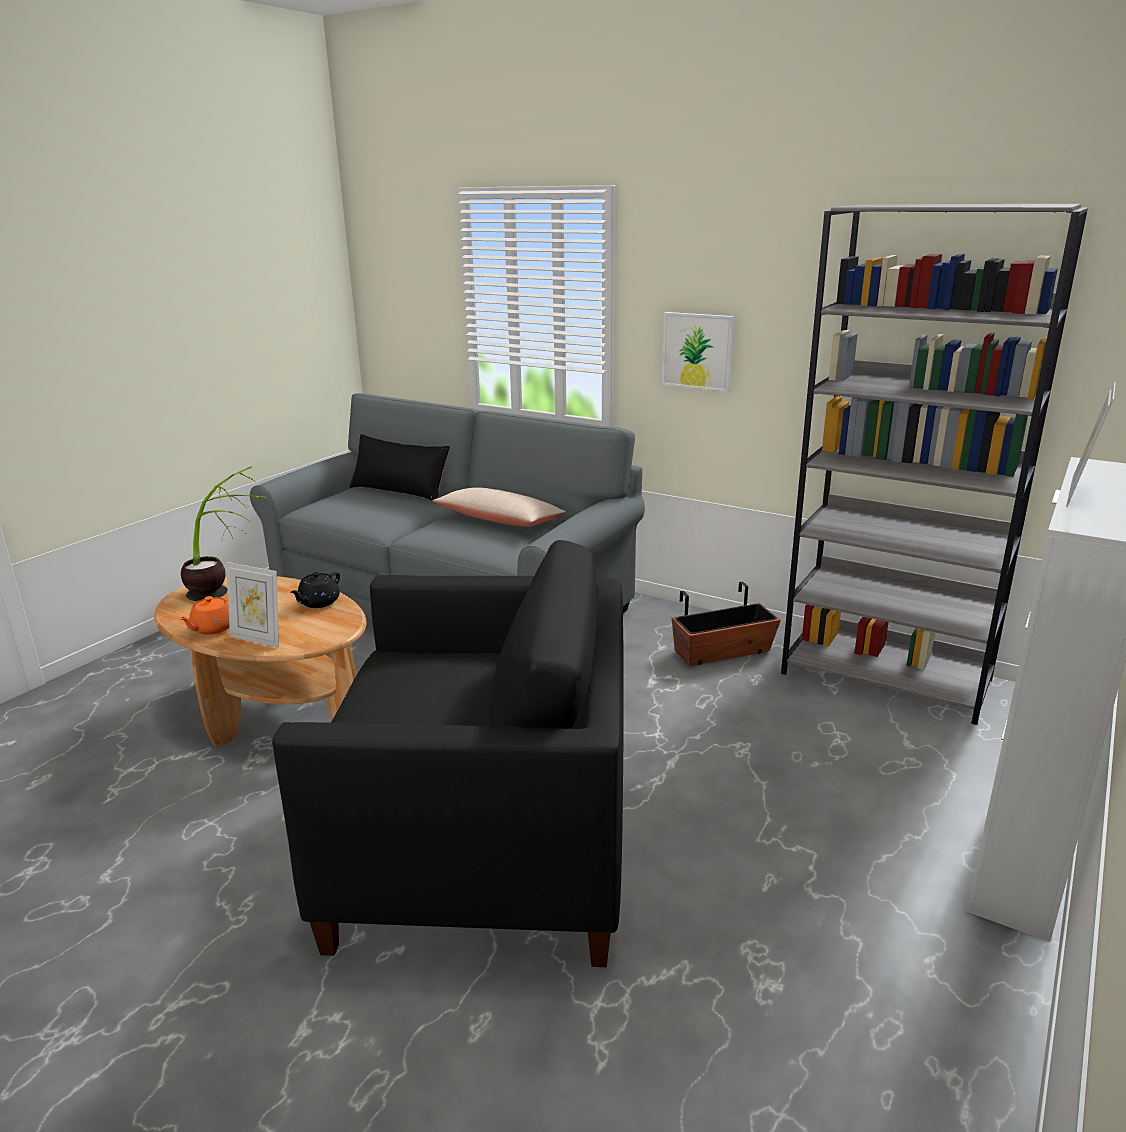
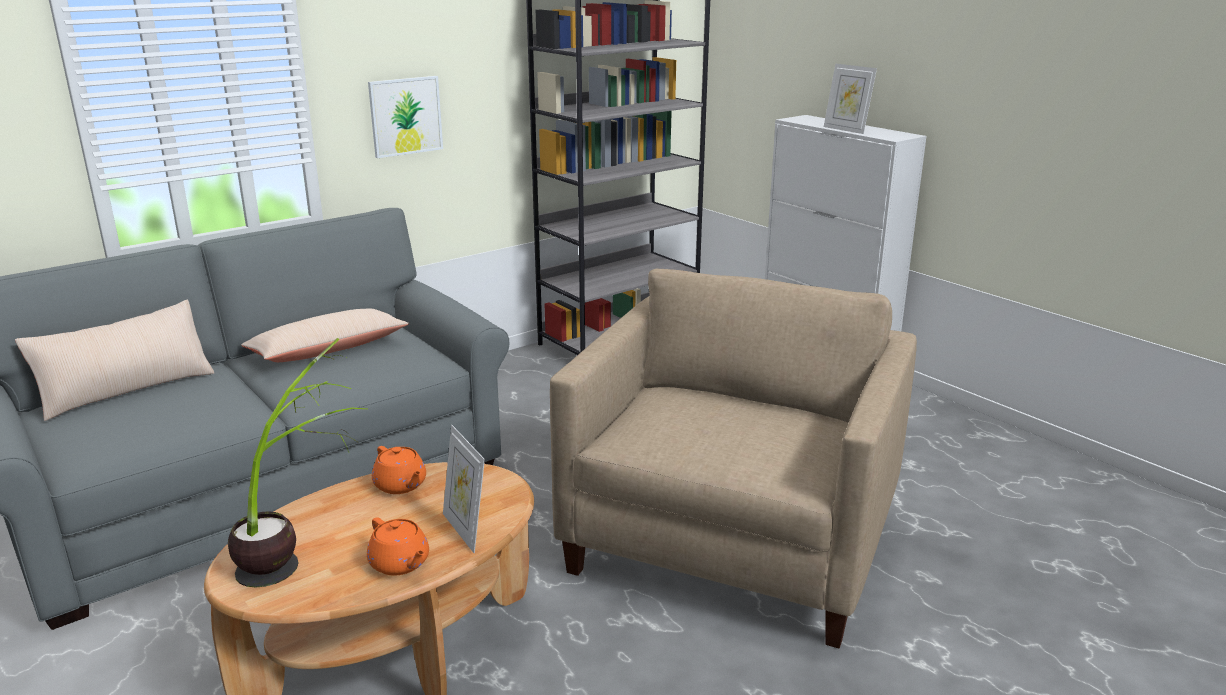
camera: 70 degrees left, 0 degrees up
(258, 639) = (465, 530): picture frame -> picture frame turned 105 degrees clockwise
(318, 602) = (401, 485): black teapot -> orange teapot
(400, 491) = (127, 390): black pillow -> beige pillow
(484, 845) = (732, 543): black armchair -> beige armchair
(722, 652) = (527, 380): planter -> none

